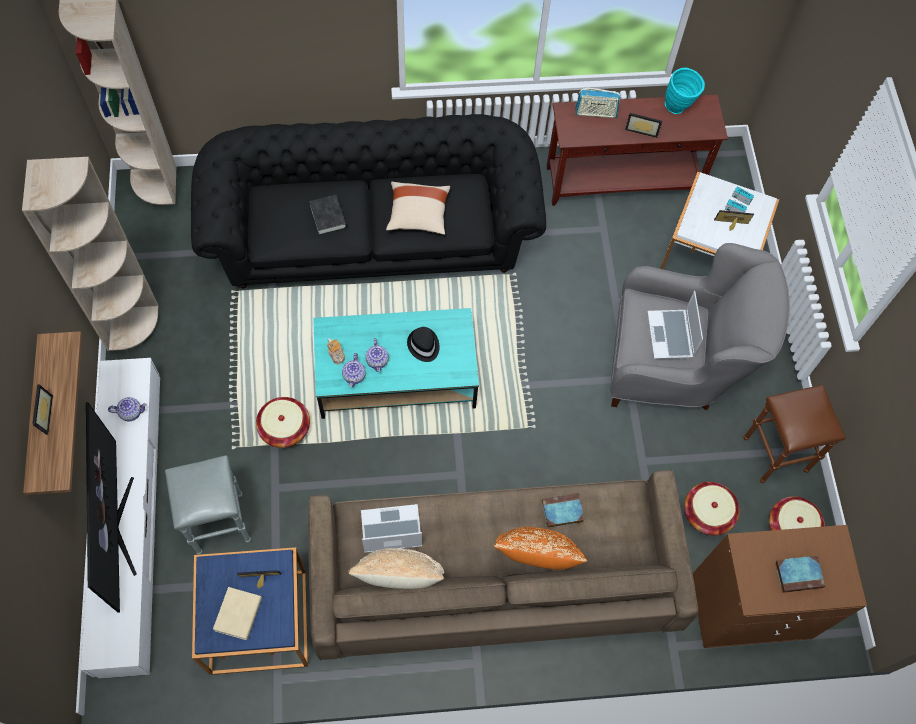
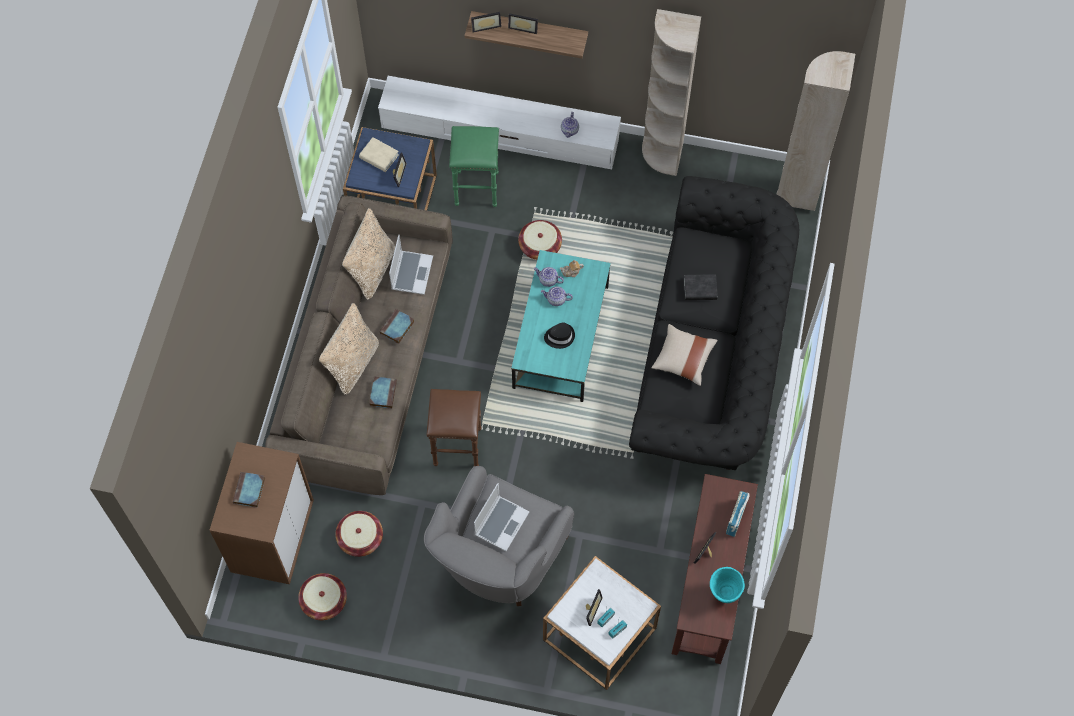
camera: 110 degrees right, 0 degrees up
(47, 465) = (485, 25): none -> picture frame
(117, 528) = (480, 109): television -> none
(221, 524) = (475, 189): grey stool -> green stool
(472, 523) = (397, 328): none -> book
(535, 559) = (354, 364): orange pillow -> beige pillow
(671, 336) = (501, 522): laptop -> laptop turned 105 degrees clockwise
(775, 455) = (390, 614): brown stool -> brown stool (456, 445)

